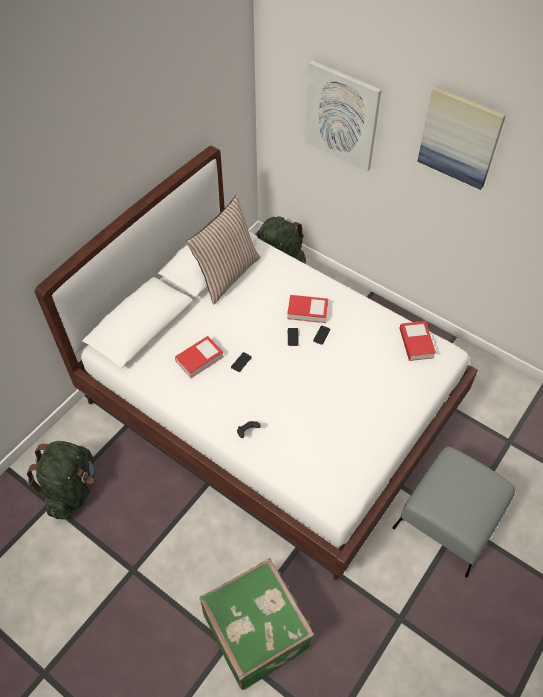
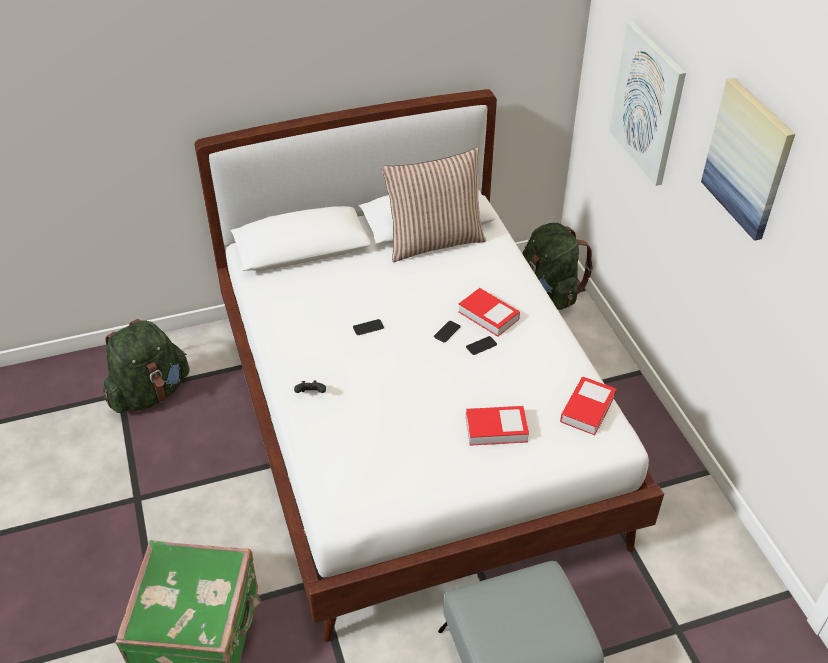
camera: 35 degrees right, 10 degrees down
(199, 359) = (329, 304): book -> book (496, 429)

